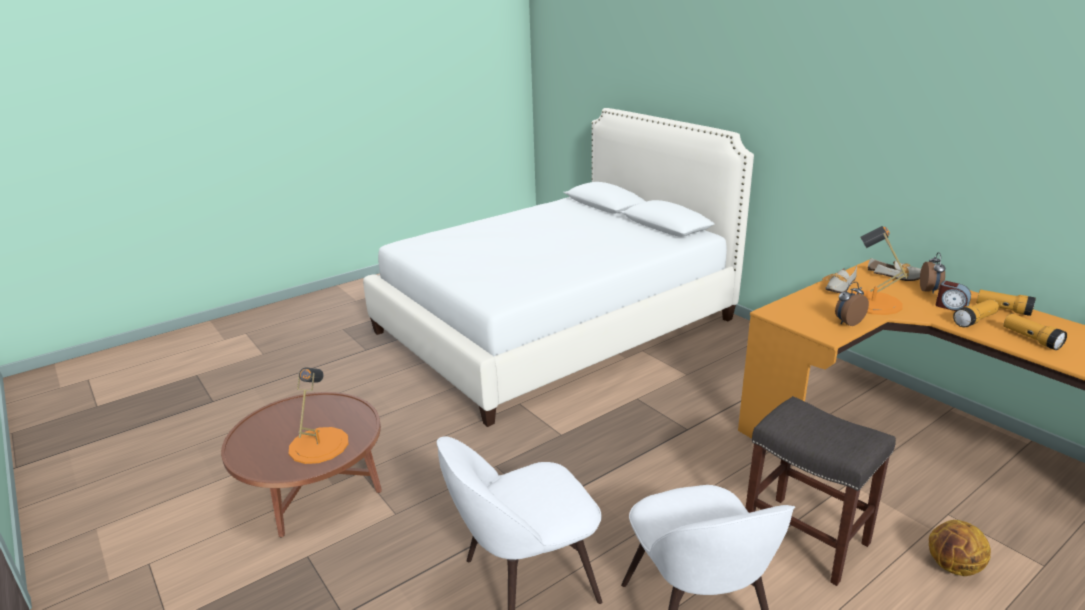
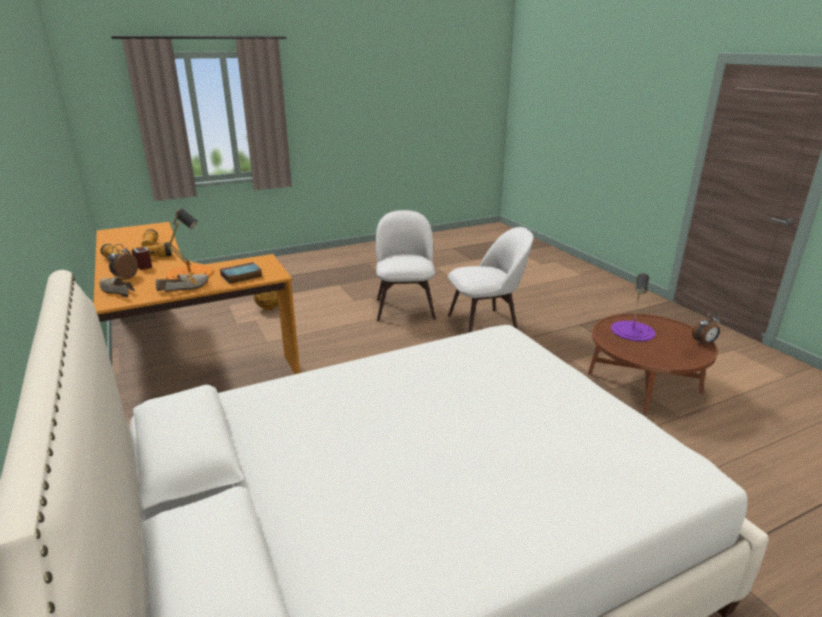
camera: 170 degrees left, 0 degrees up
(318, 445) = (633, 331): orange table lamp -> purple table lamp
(803, 538) = (326, 324): grey stool -> none
(809, 306) = (241, 276): none -> book
(847, 322) = (236, 264): alarm clock -> alarm clock (704, 342)

